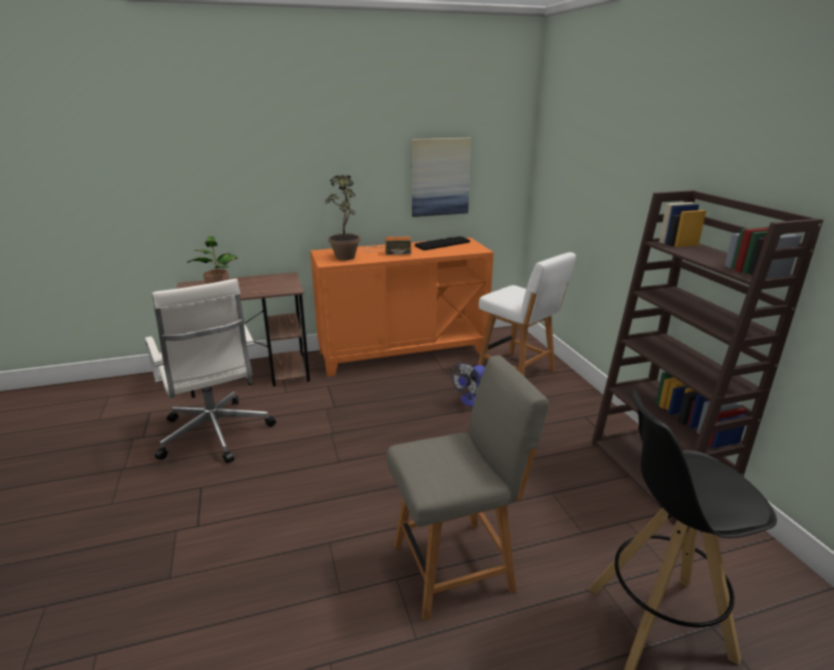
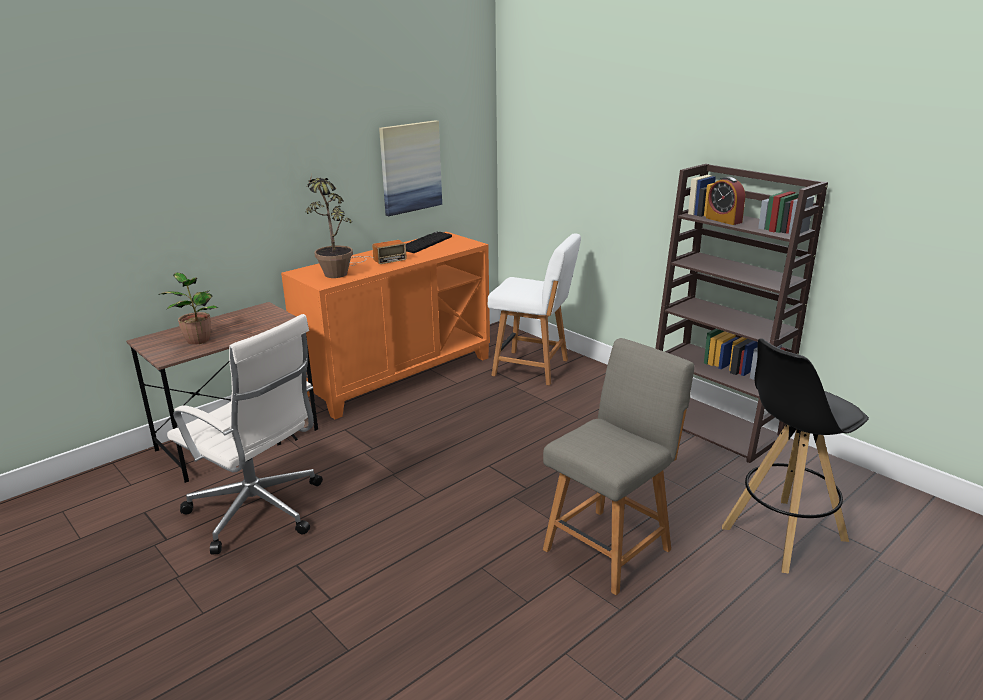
camera: 25 degrees left, 0 degrees up
(471, 401) = (510, 408): fan -> none
(692, 252) = (723, 220): none -> alarm clock

